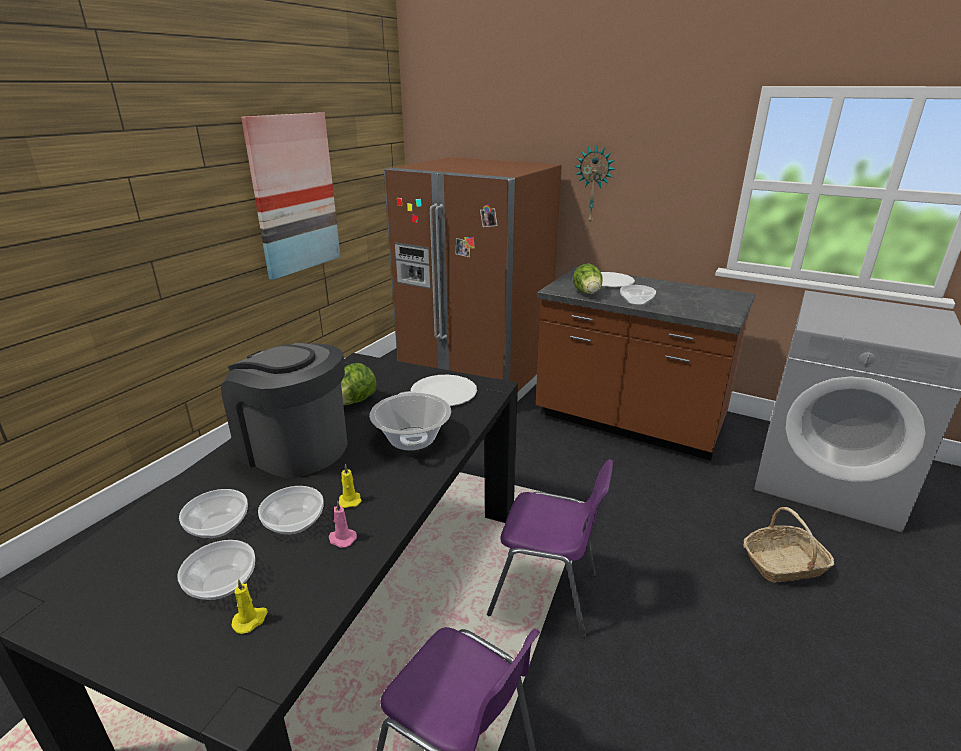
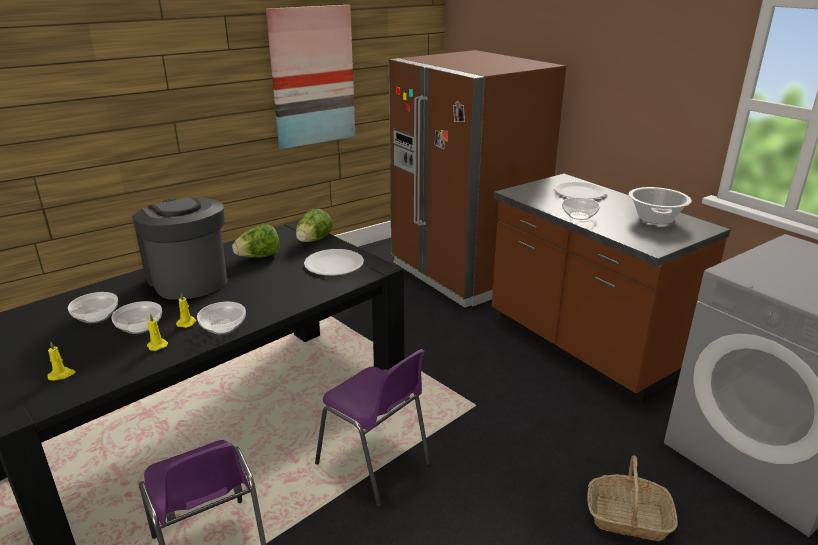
camera: 25 degrees right, 0 degrees up
(223, 583) = (67, 350): bowl -> bowl (224, 327)
(341, 539) = (157, 345): pink candle -> yellow candle
(412, 439) = (272, 292): cooking pot -> cooking pot (655, 218)
(588, 293) = (540, 201): lettuce -> lettuce (313, 241)
(594, 185) = (596, 89): wall clock -> none

